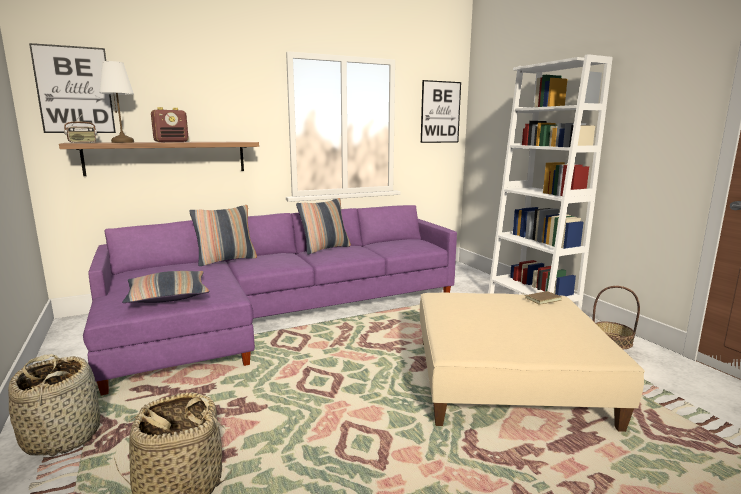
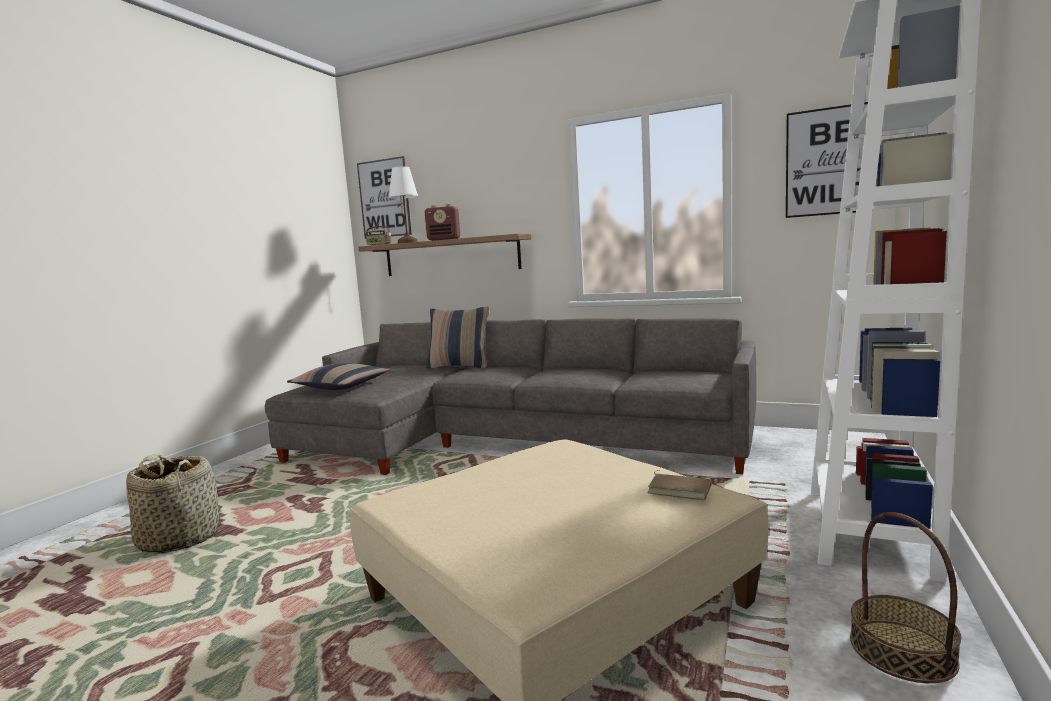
camera: 50 degrees right, 5 degrees down
(62, 436) = (220, 480): basket -> none
(276, 314) = (500, 440): purple sofa -> grey sofa
(325, 249) = (570, 368): pillow -> none

